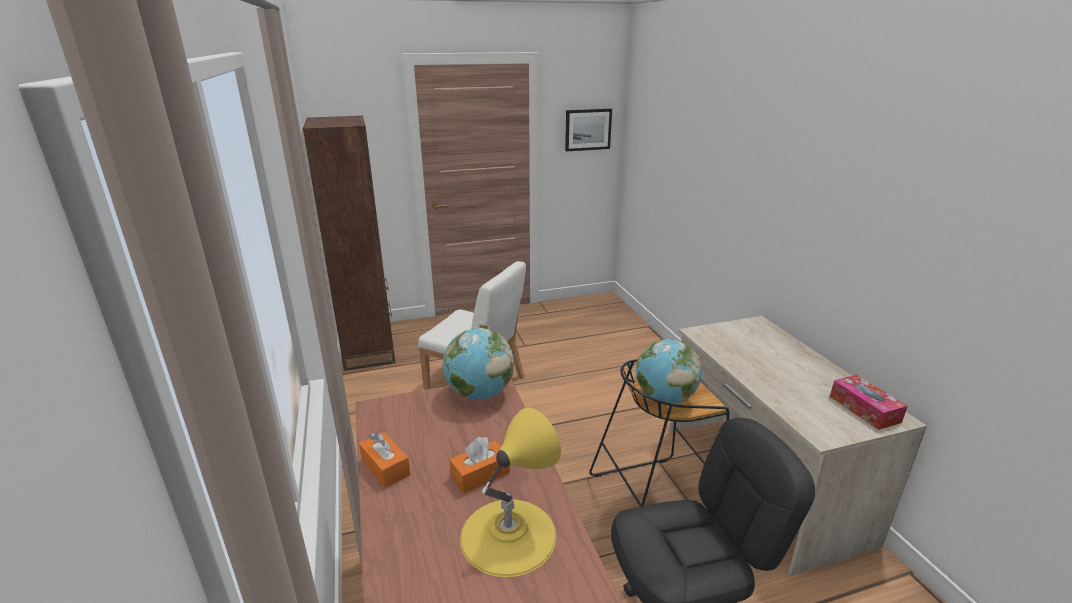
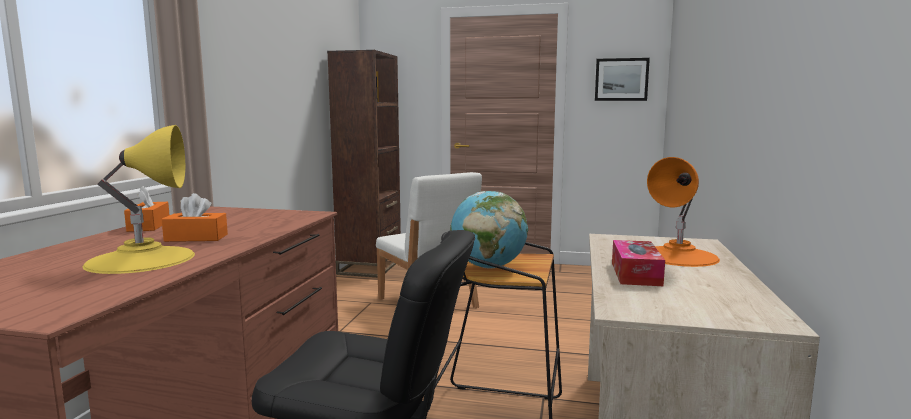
camera: 30 degrees right, 15 degrees down
(479, 394) = (292, 214): globe -> none
(769, 349) = (679, 256): none -> orange table lamp
(864, 409) = (732, 307): tissue box -> tissue box (635, 273)

